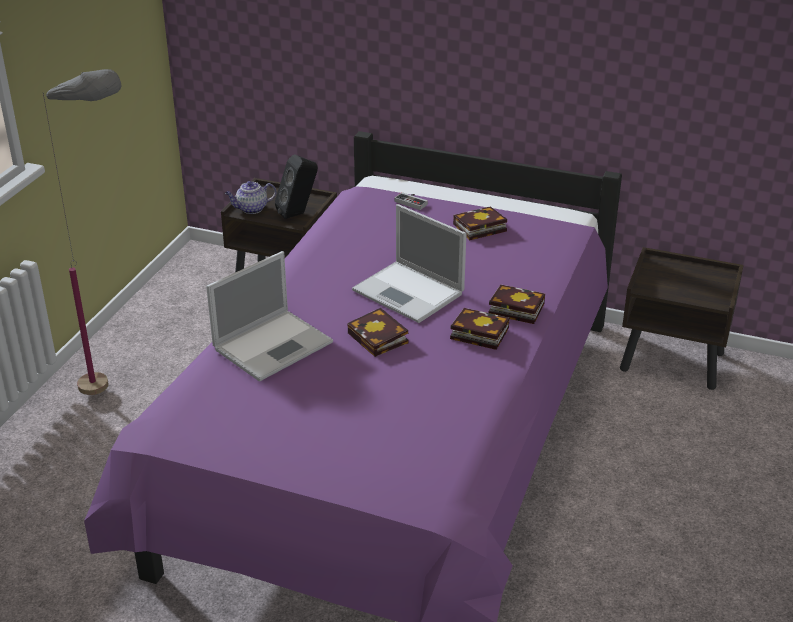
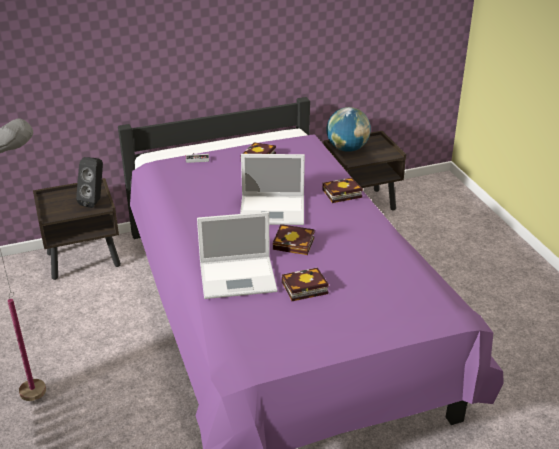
camera: 40 degrees left, 0 degrees up
(251, 209) = (56, 211): teapot -> none
(274, 344) = (239, 277): laptop -> laptop turned 75 degrees clockwise
(476, 333) = (341, 216): book -> book (303, 289)
(664, 270) = (347, 149): none -> globe

